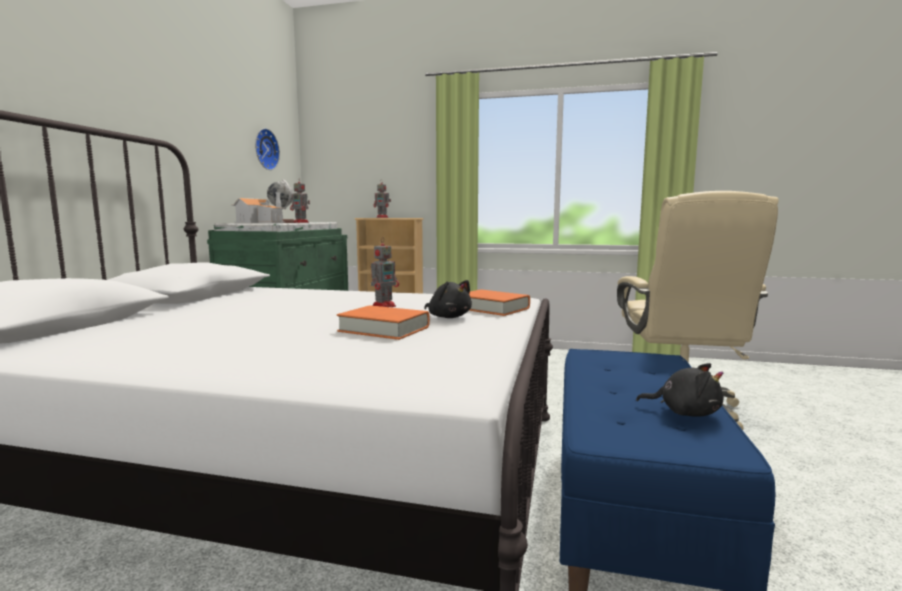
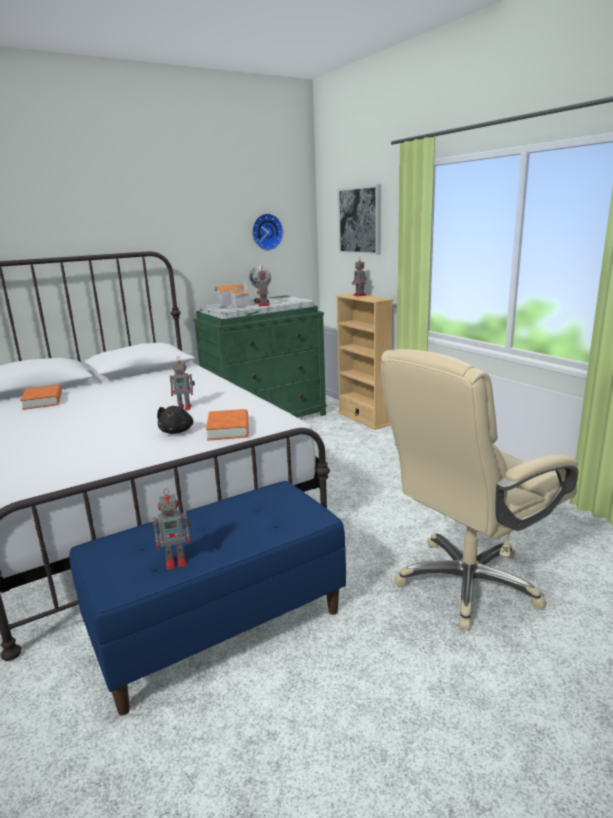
camera: 45 degrees right, 10 degrees up
(371, 147) = (360, 220): none -> picture
(384, 329) = (117, 433): orange book -> orange book (43, 401)
(684, 412) = (177, 561): black plush toy -> toy robot

